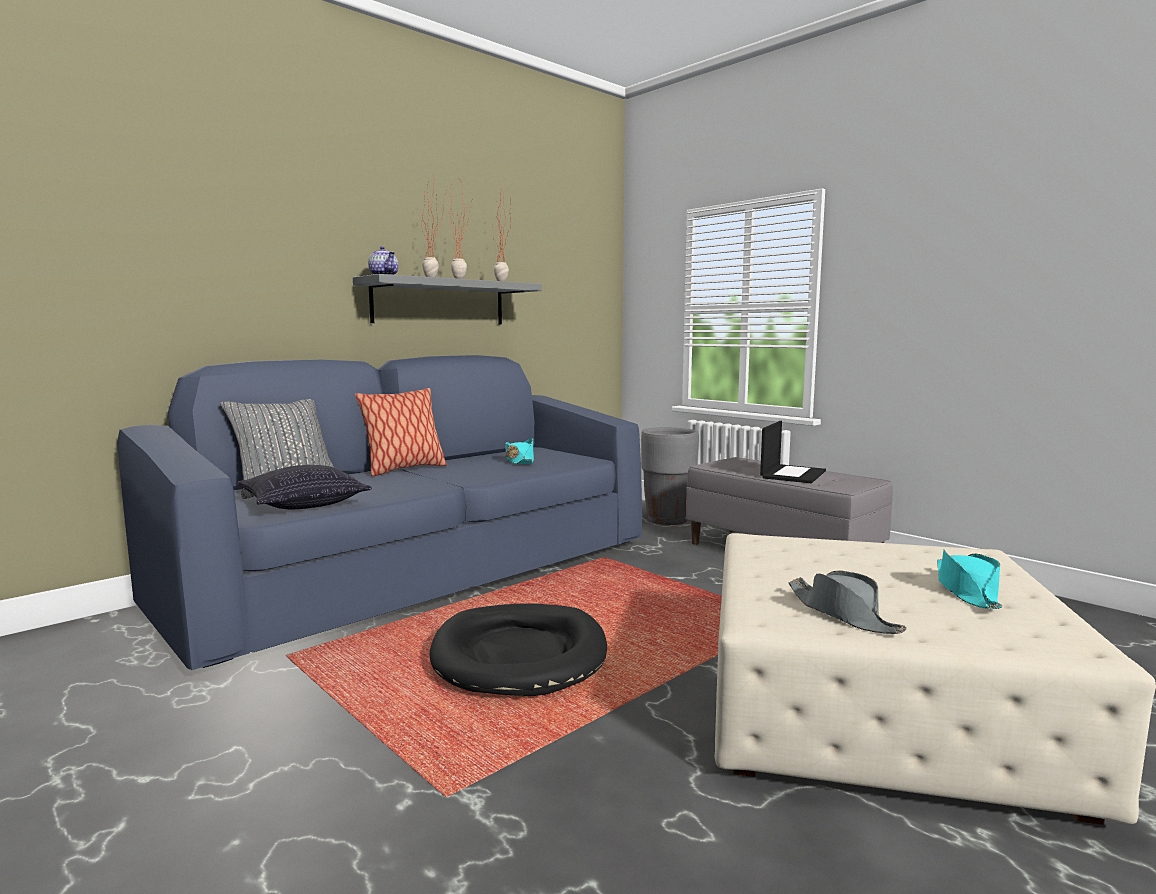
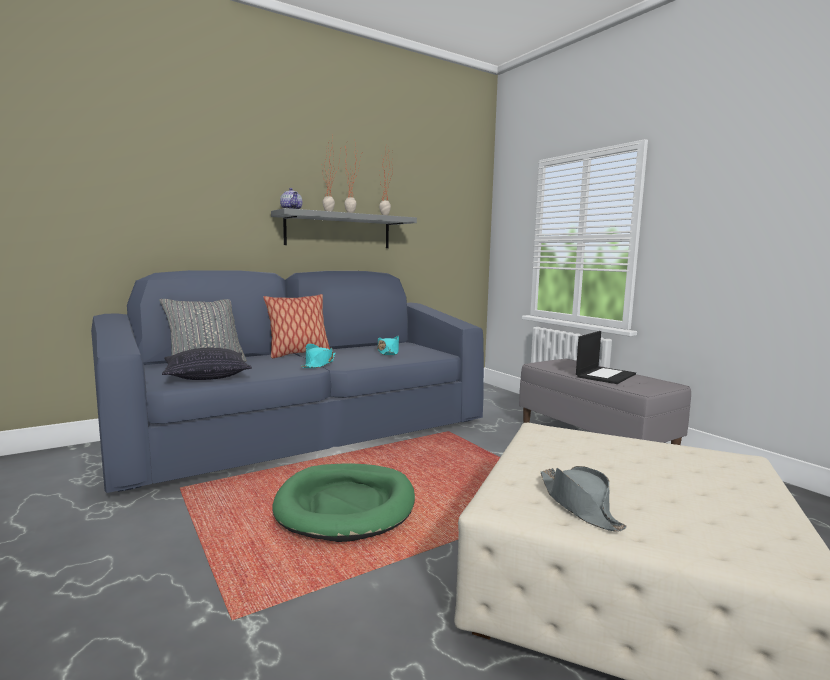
camera: 10 degrees right, 0 degrees up
(519, 655) = (346, 505): black dog bed -> green dog bed
(668, 520) = (512, 404): grey planter -> none
(967, 591) = (710, 494): turquoise hat -> turquoise hat (319, 364)

